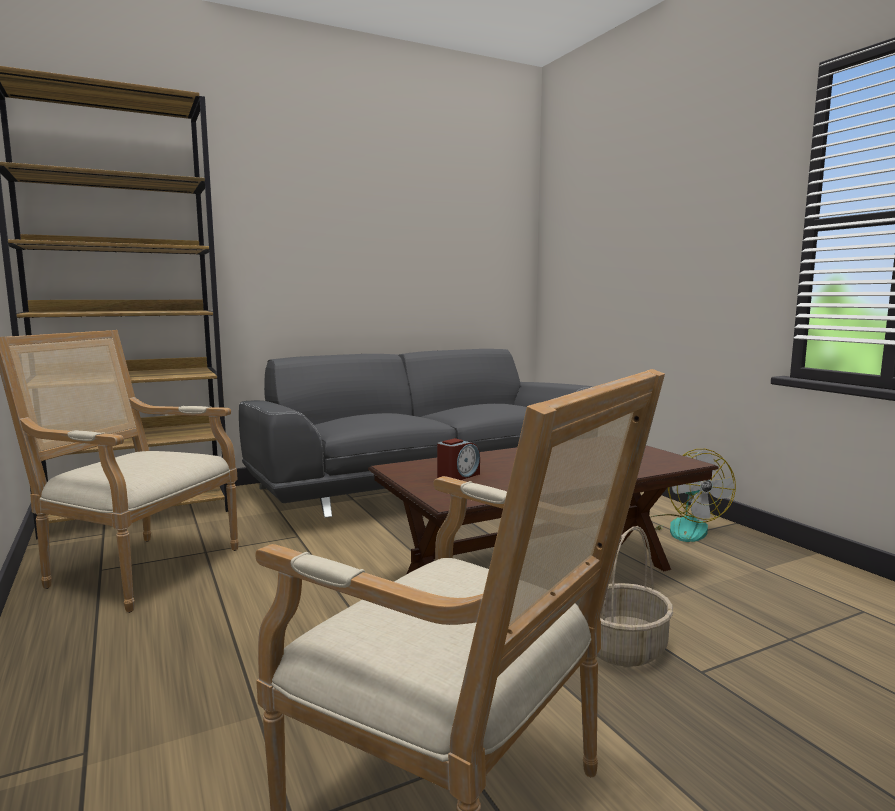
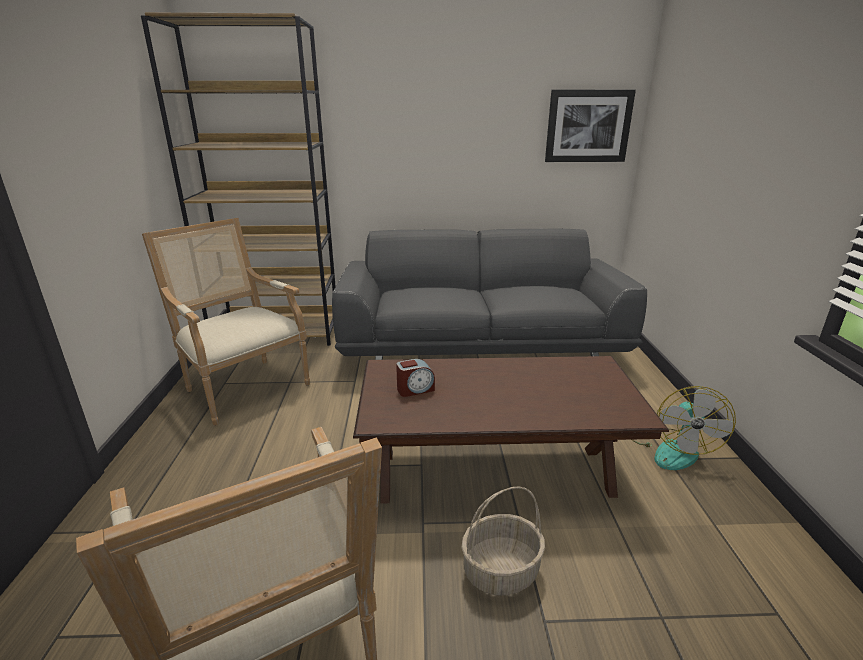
camera: 25 degrees right, 15 degrees up
(491, 246) = (588, 126): none -> picture

